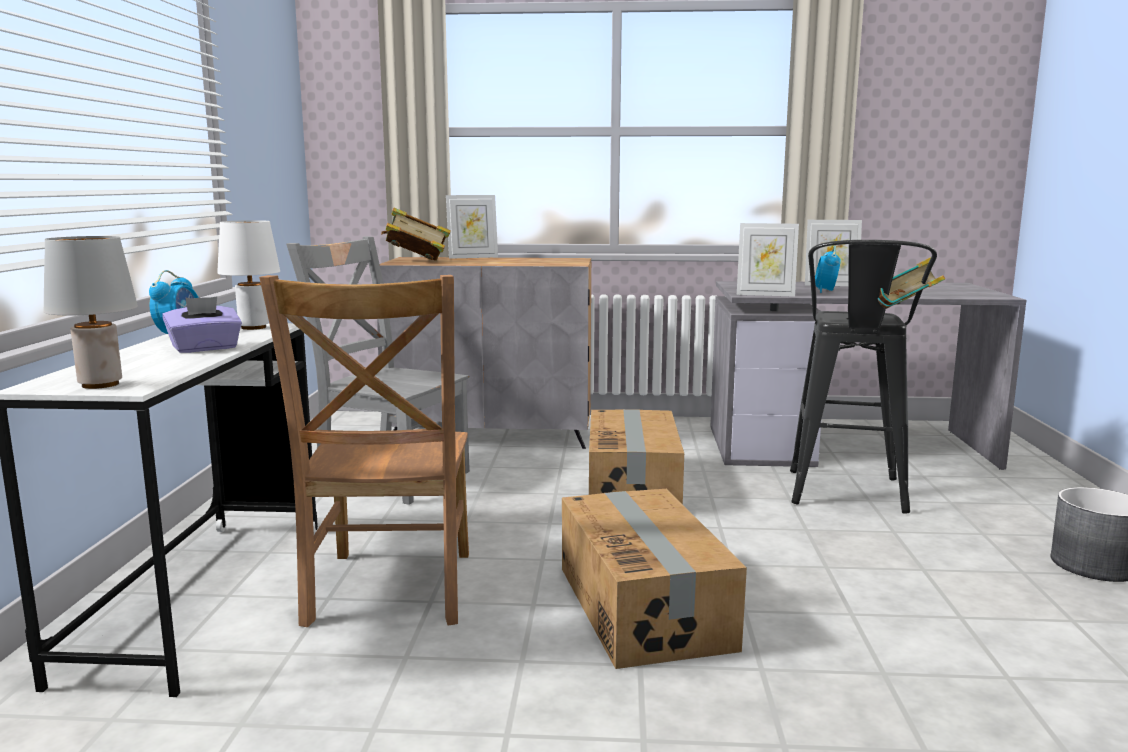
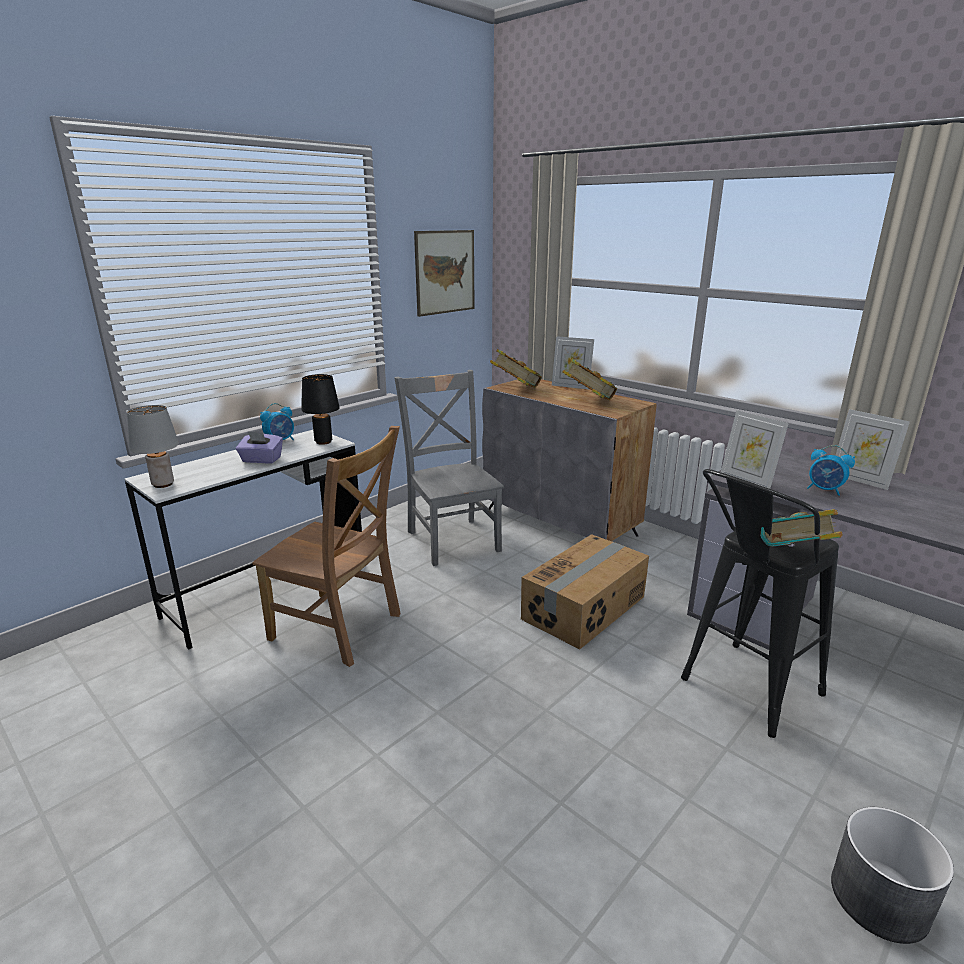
camera: 40 degrees right, 10 degrees up
(252, 327) = (323, 442): white table lamp -> black table lamp
(269, 116) = (445, 272): none -> picture
(389, 591) = (340, 628): brown chair -> brown chair turned 105 degrees counterclockwise
(524, 261) = (588, 401): none -> book
(644, 606) = (442, 714): cardboard box -> none
(825, 291) = (824, 490): alarm clock -> alarm clock turned 105 degrees counterclockwise

